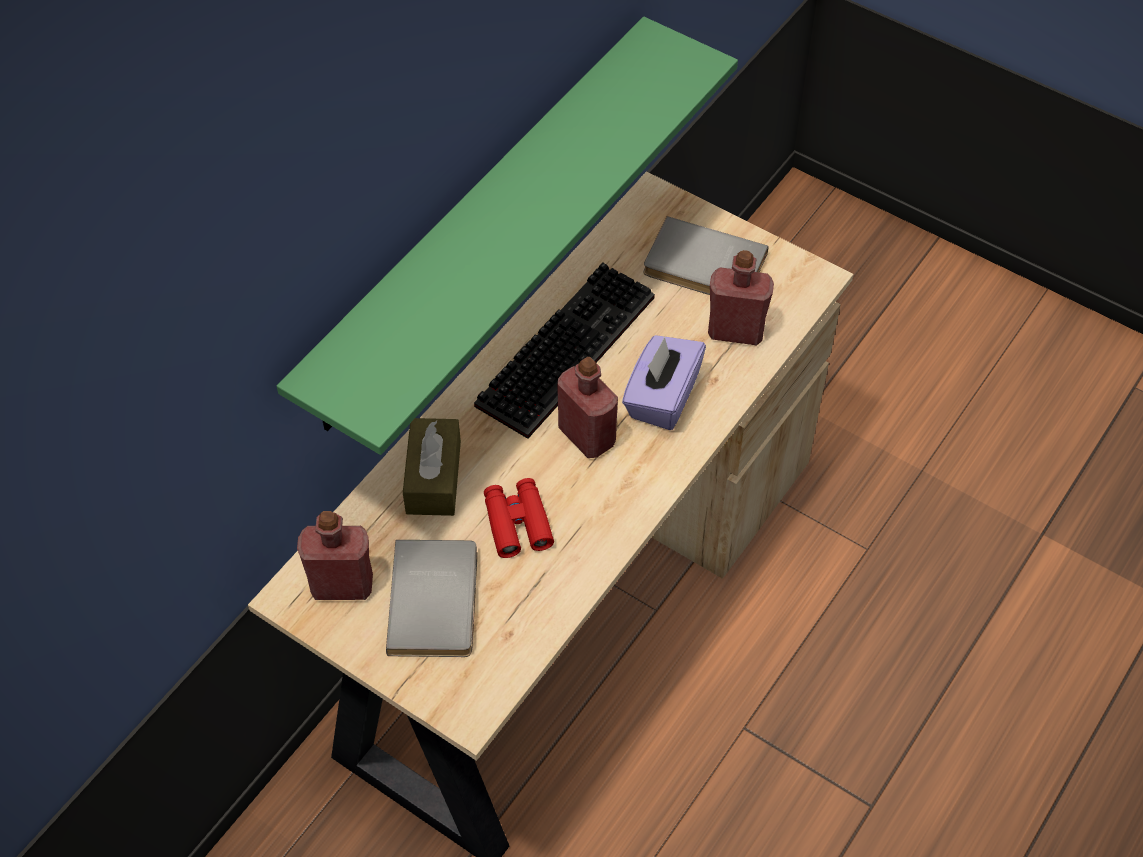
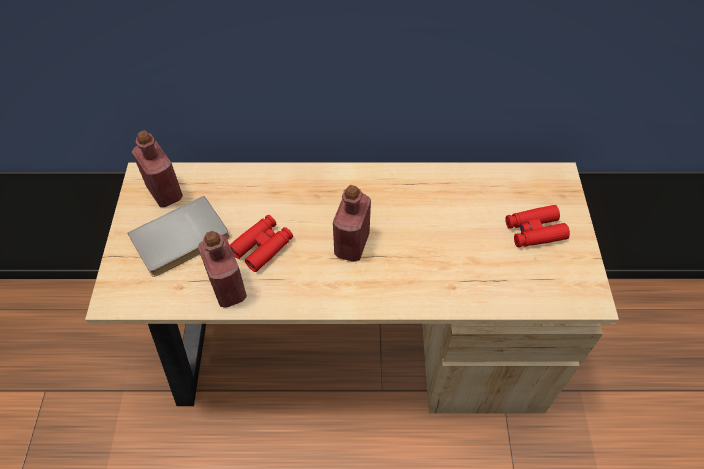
camera: 55 degrees right, 0 degrees up
(433, 477) = (265, 190): brown tissue box -> none
(478, 226) = (393, 74): green shelf -> none
(565, 347) = (407, 197): keyboard -> none
(662, 398) = (413, 266): purple tissue box -> none
(703, 267) = (534, 231): grey book -> red binoculars
(735, 331) = (502, 277): red bottle -> red bottle (228, 288)

